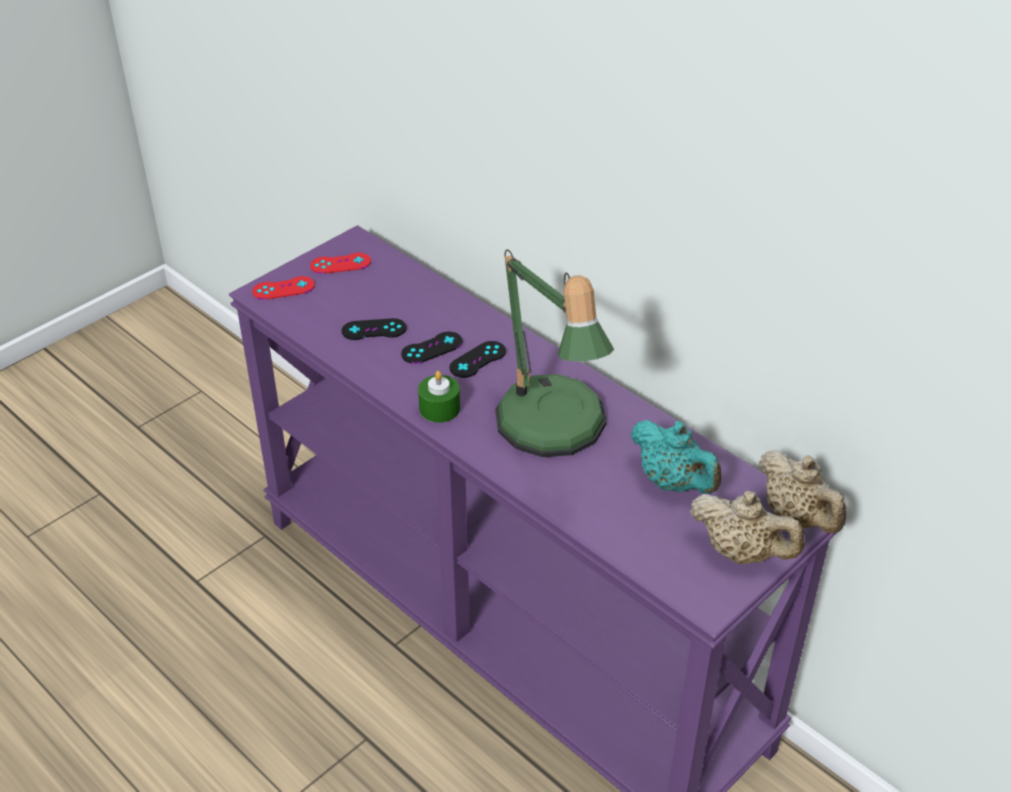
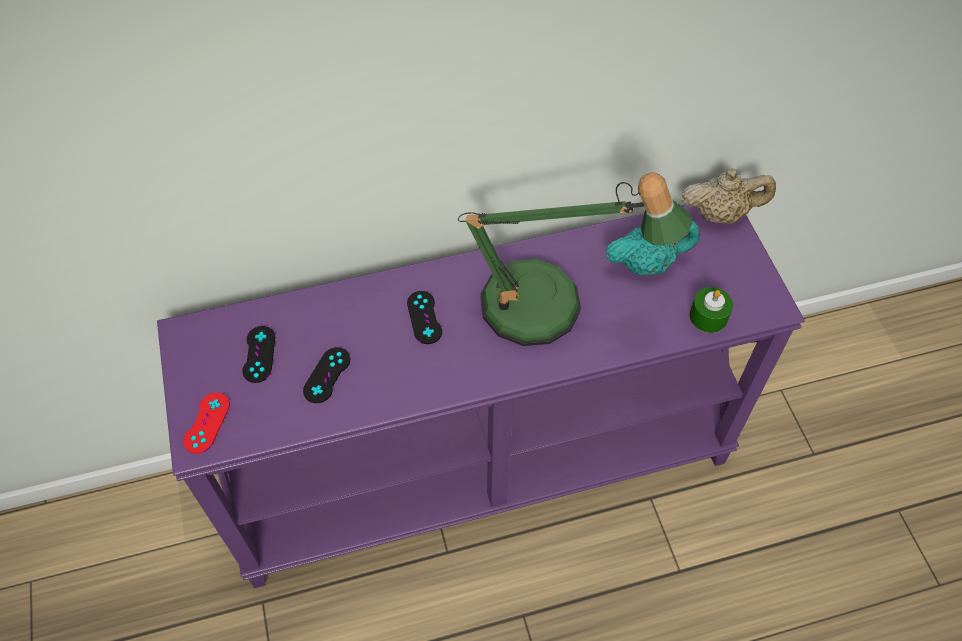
camera: 60 degrees left, 15 degrees up
(340, 264) = (207, 359): red game controller -> none
(432, 348) = (385, 343): black game controller -> black game controller (259, 354)
(439, 408) = (467, 373): green candle -> green candle (708, 317)
(742, 553) = (737, 262): beige teapot -> none

